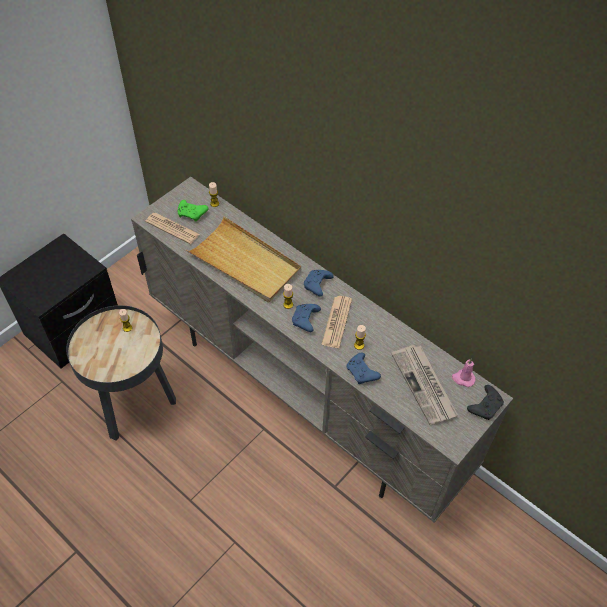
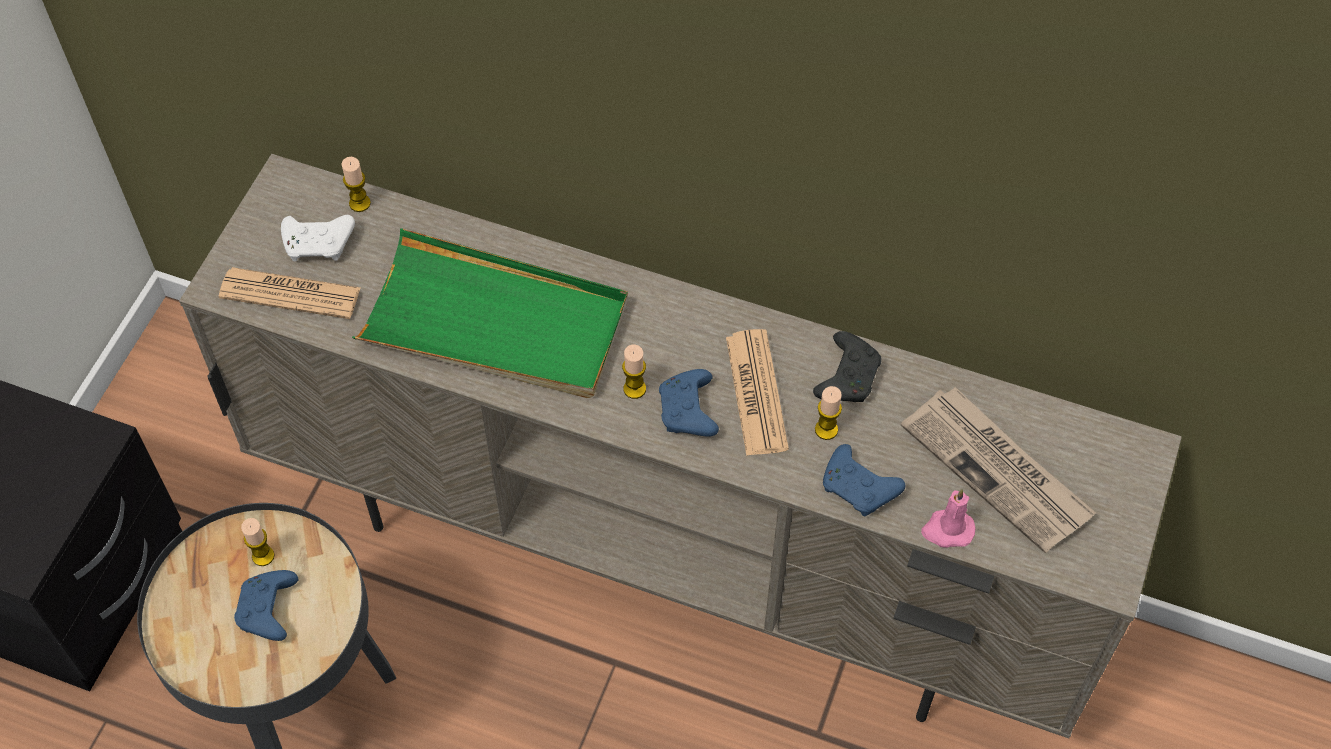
camera: 20 degrees left, 5 degrees up
(192, 214) = (319, 244): green game controller -> white game controller
(245, 263) = (495, 323): beige tray -> green tray
(317, 285) = (678, 324): blue game controller -> blue game controller (269, 612)
(463, 378) = (1067, 429): pink candle -> pink candle (947, 530)
(485, 406) = (1136, 472): black game controller -> black game controller (847, 376)

